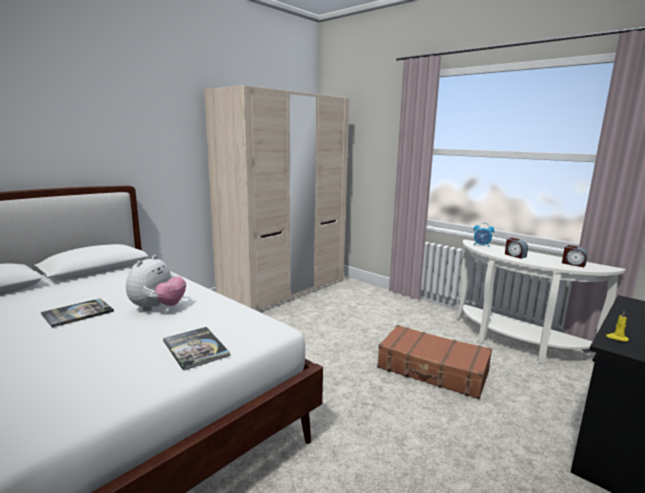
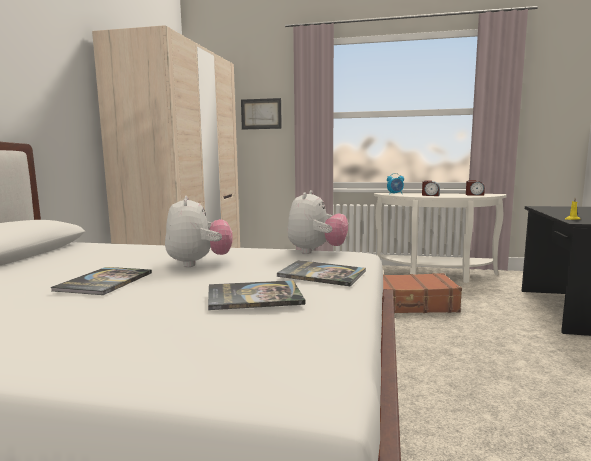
camera: 30 degrees left, 5 degrees down
(104, 360) = (254, 296): none -> book
(255, 316) = (316, 251): none -> plush toy
(373, 145) = (261, 114): none -> picture

